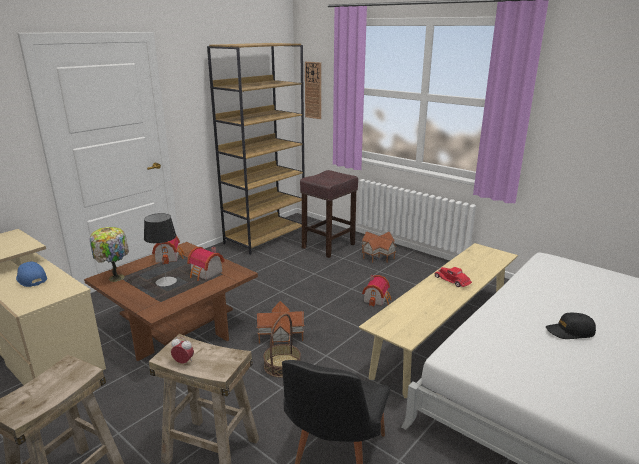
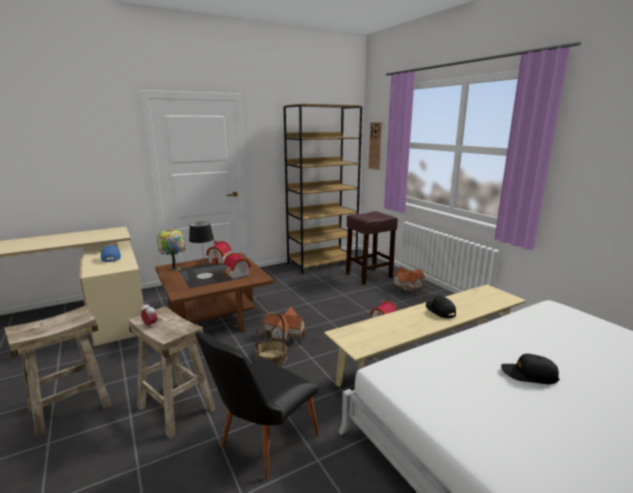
camera: 20 degrees right, 5 degrees down
(452, 280) = (440, 311): red toy car -> black cap

